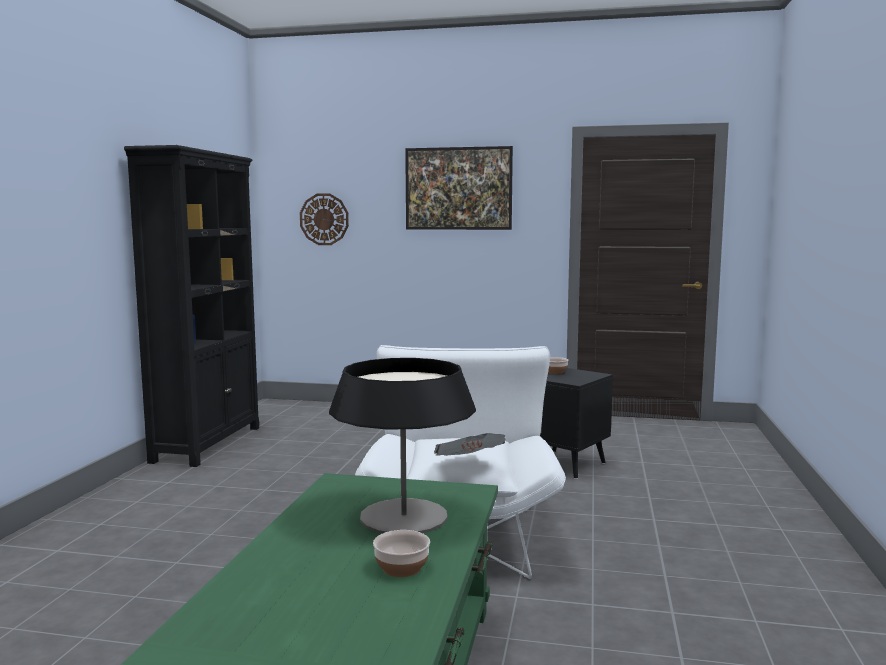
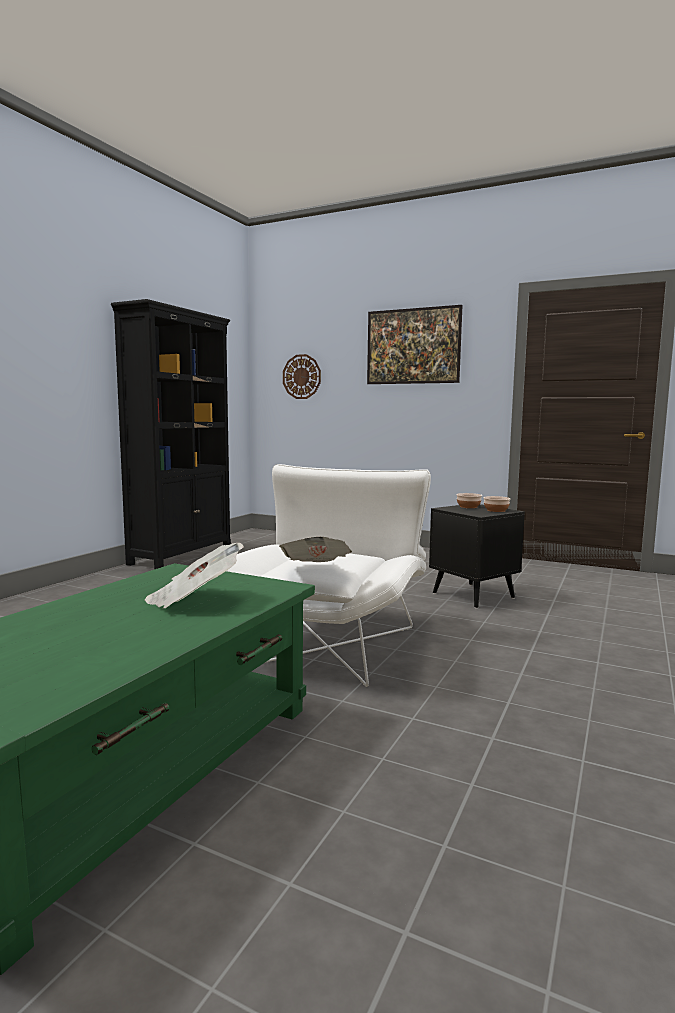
camera: 15 degrees right, 0 degrees up
(402, 567) = (136, 638): bowl -> bowl (496, 510)
(403, 517) = (194, 600): table lamp -> newspaper

